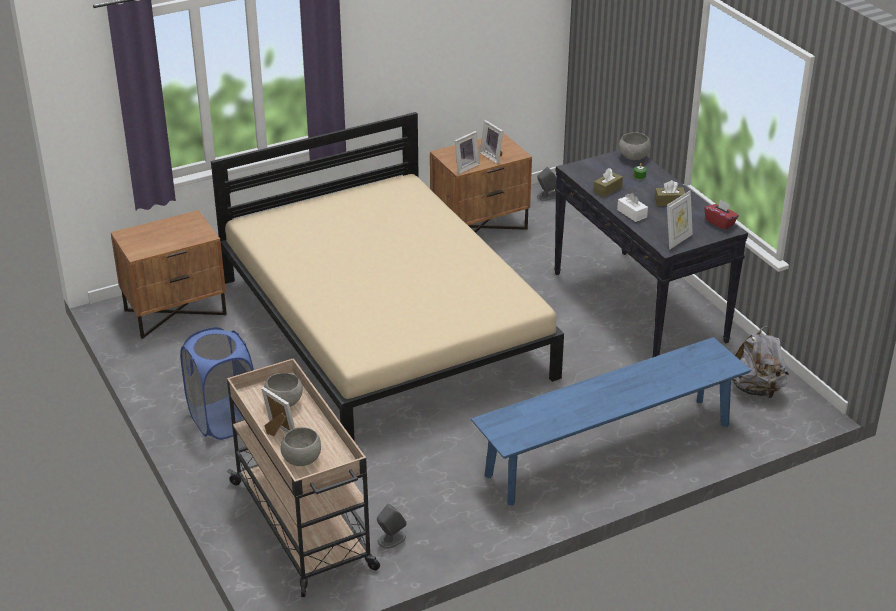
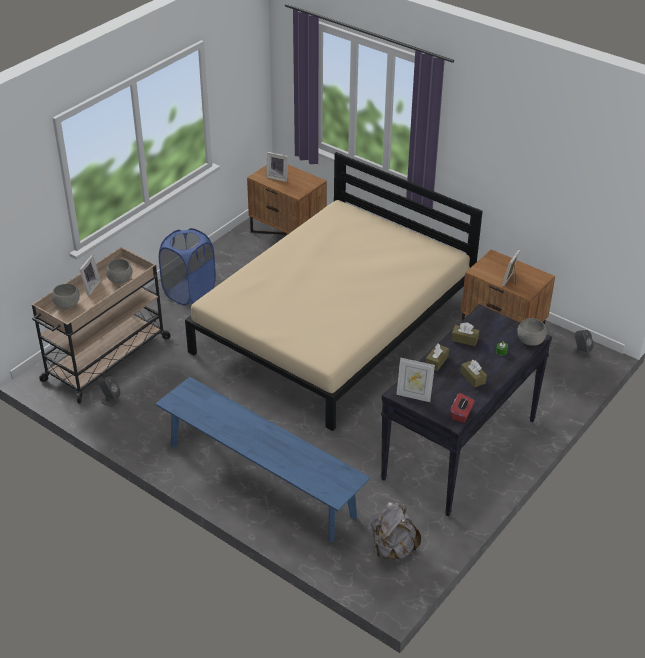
camera: 65 degrees right, 5 degrees up
(465, 167) = (482, 272): picture frame -> picture frame (278, 177)
(632, 213) = (436, 361): white tissue box -> brown tissue box

